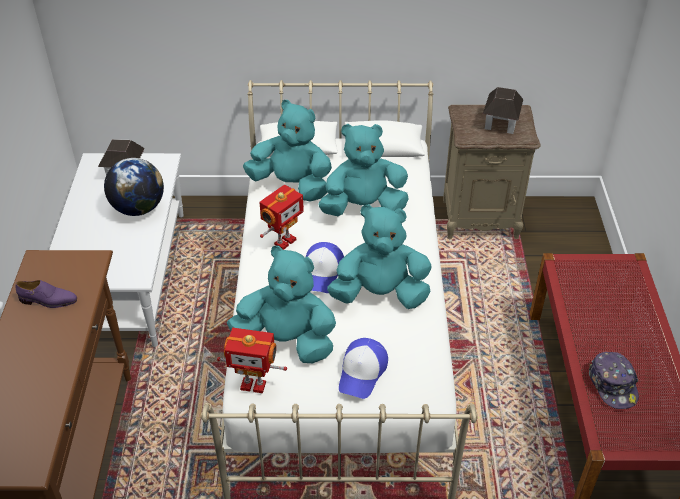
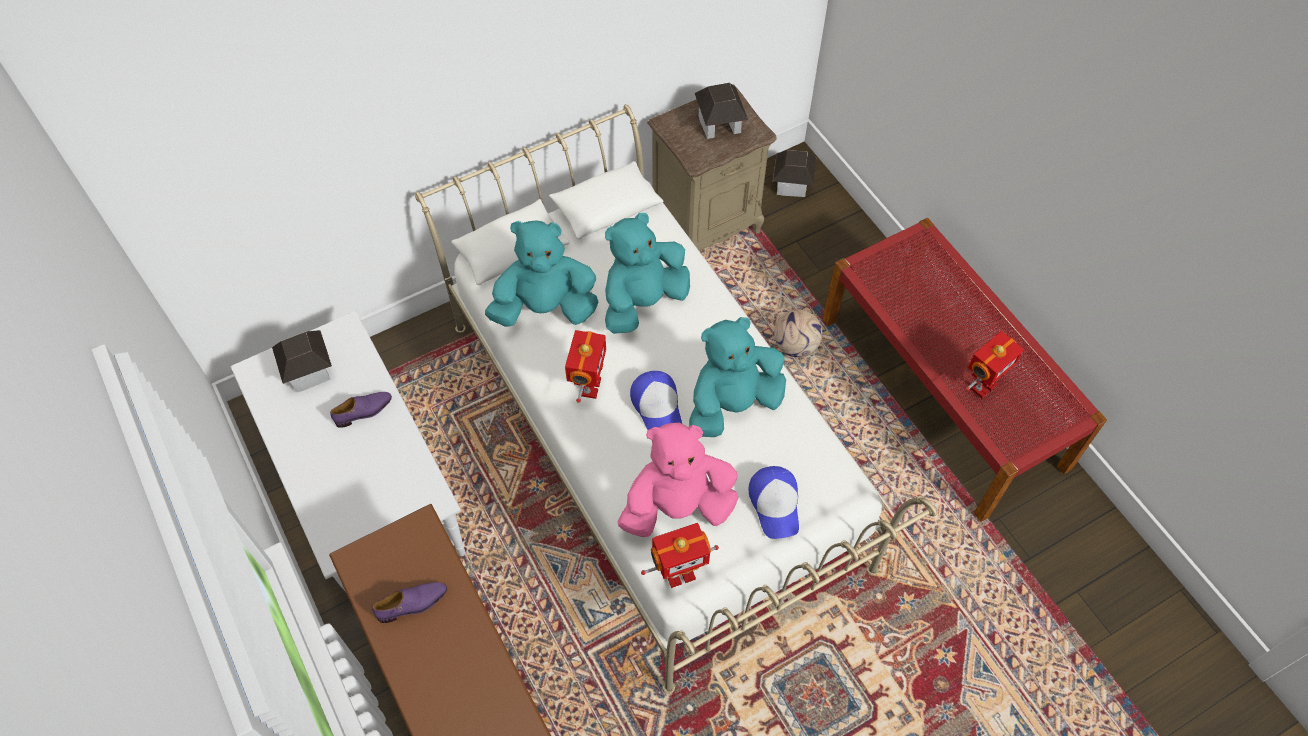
camera: 30 degrees left, 15 degrees up
(138, 208) = (364, 411): globe -> purple shoe
(287, 340) = (678, 506): turquoise plush toy -> pink plush toy
(496, 322) = (796, 345): none -> football
(565, 219) = (792, 184): none -> toy house
(612, 385) = (982, 386): cap -> toy robot

